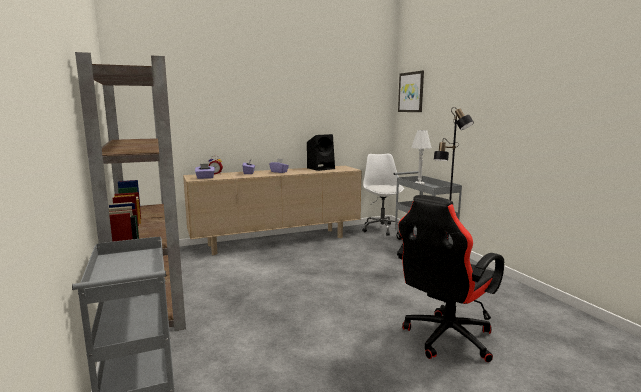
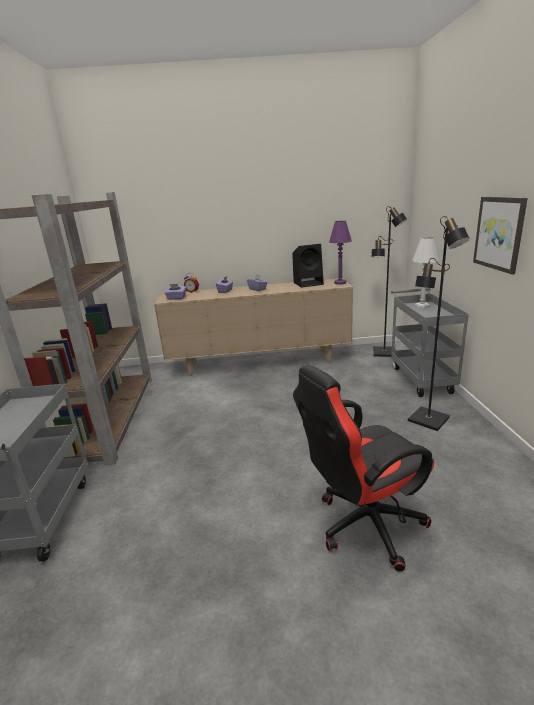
camera: 20 degrees right, 10 degrees up
(348, 168) = (340, 283): none -> purple table lamp
(381, 229) = (384, 352): white office chair -> black floor lamp
(411, 92) = (426, 183): picture -> picture (499, 233)

